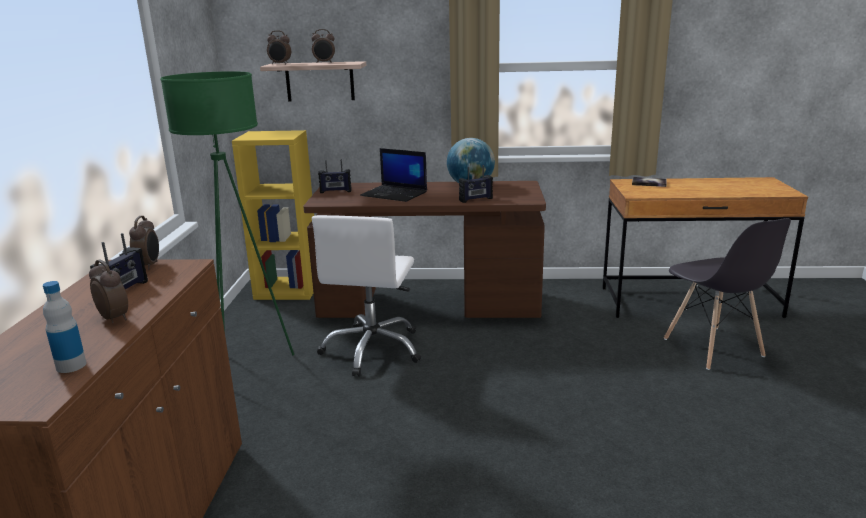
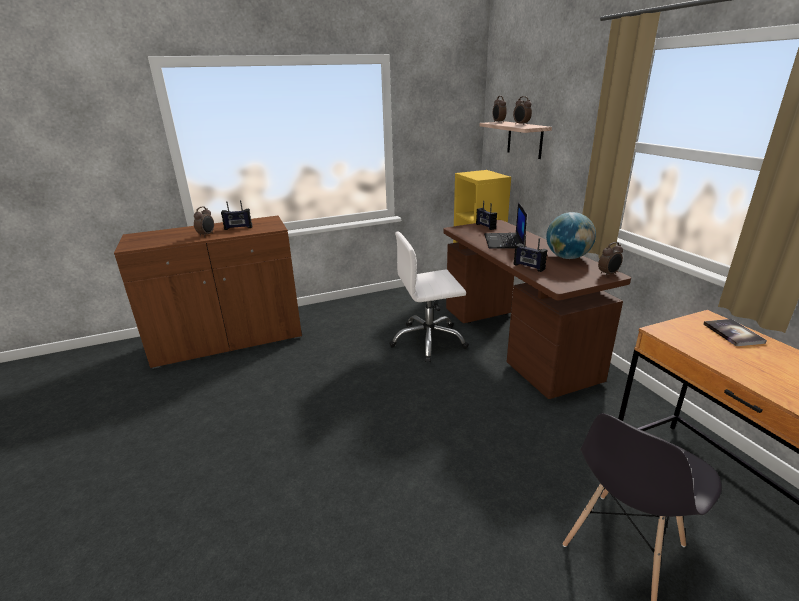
camera: 65 degrees right, 5 degrees up
(71, 366) = (159, 242): bottle -> none
(149, 265) = (272, 222): alarm clock -> alarm clock (608, 274)
(248, 364) = (379, 310): green floor lamp -> none

